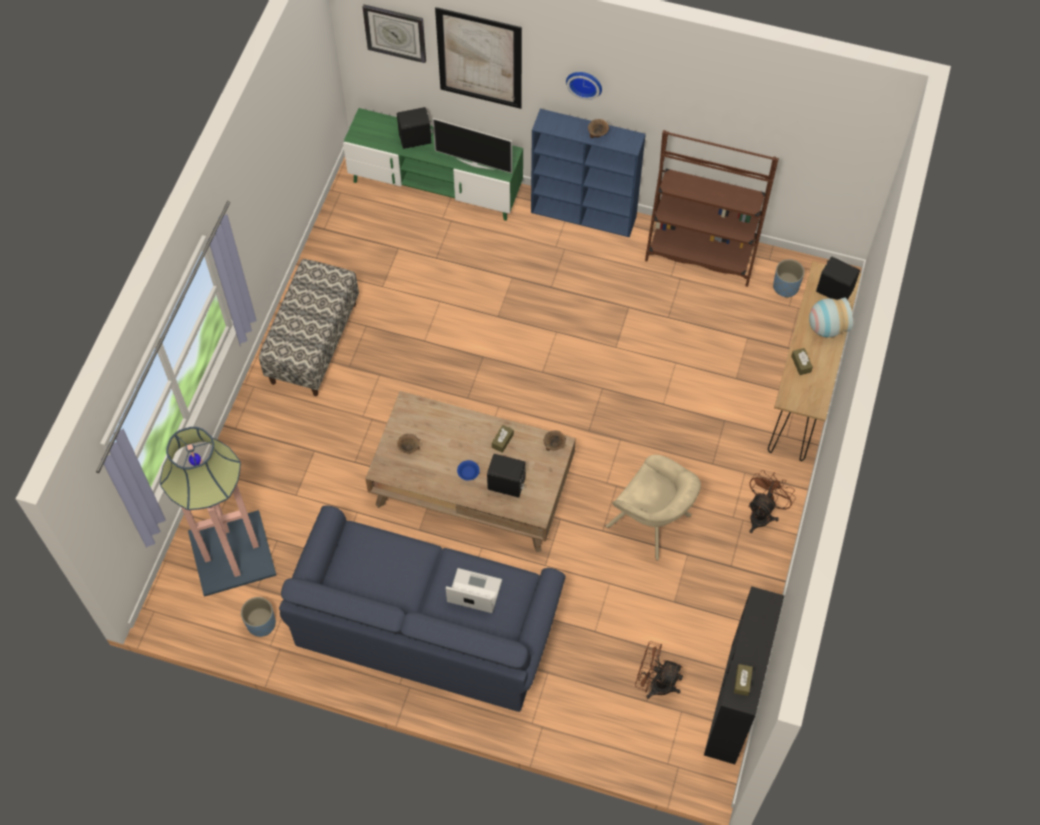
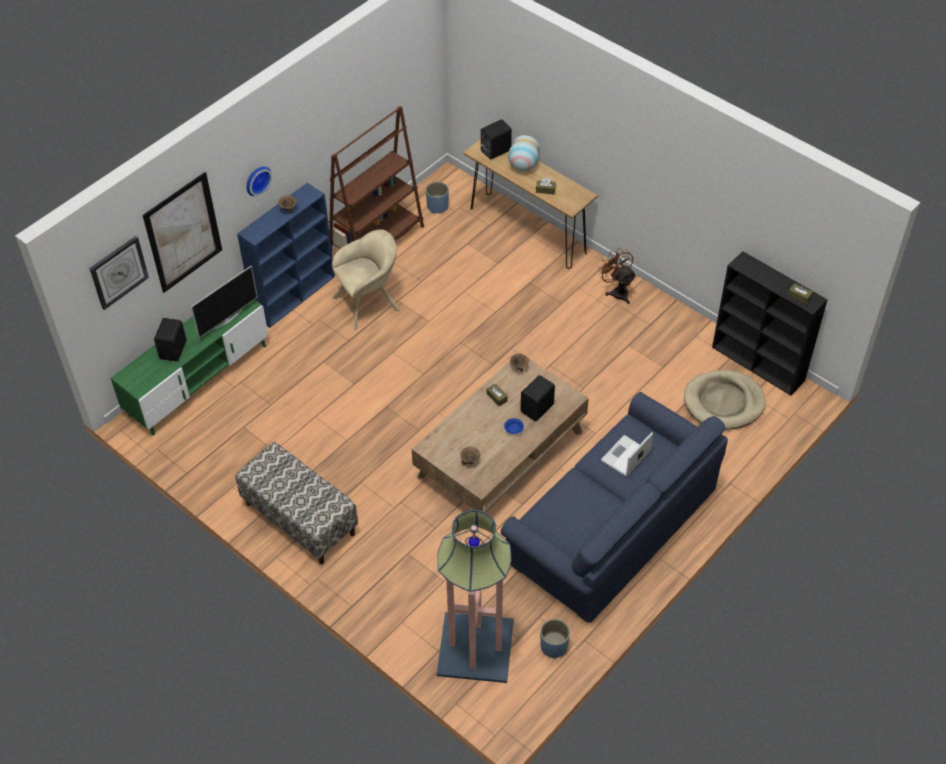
camera: 65 degrees left, 10 degrees down
(652, 523) = (592, 355): beige armchair -> beige armchair (369, 302)
(655, 683) = (723, 402): brown fan -> beige dog bed

